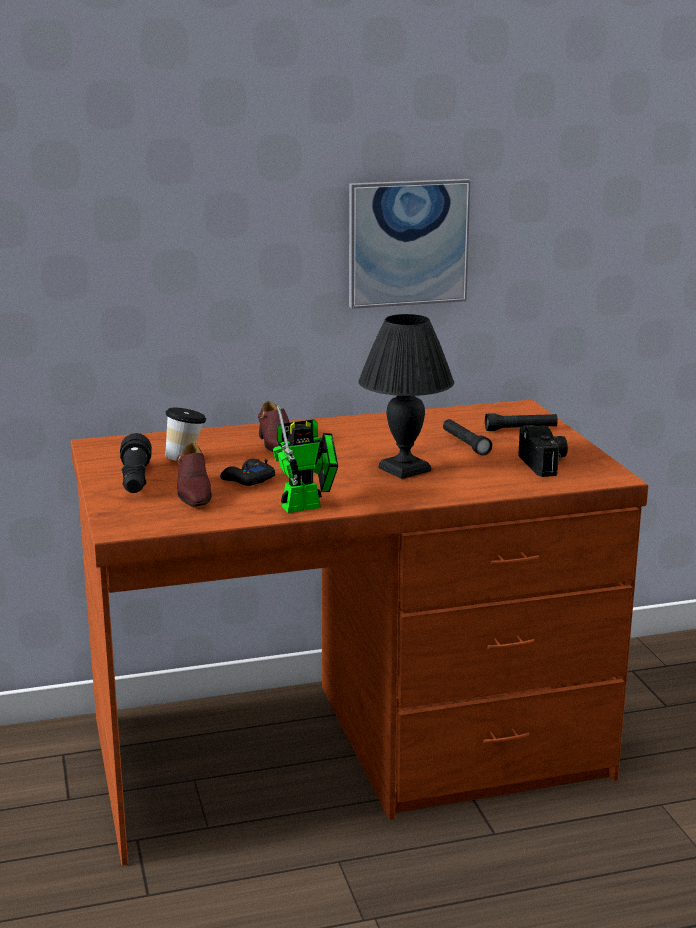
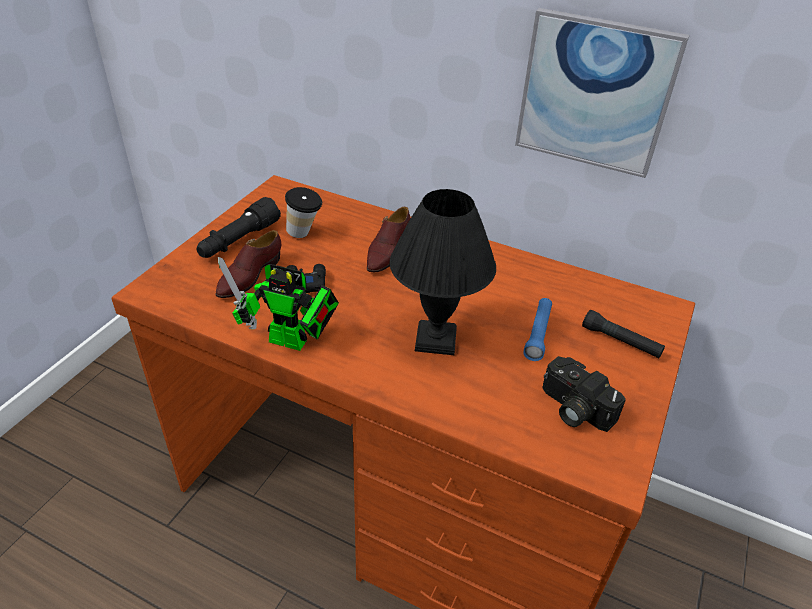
camera: 40 degrees right, 20 degrees up
(465, 444) = (538, 334): black flashlight -> blue flashlight
(545, 464) = (573, 409): camera -> camera turned 105 degrees clockwise

